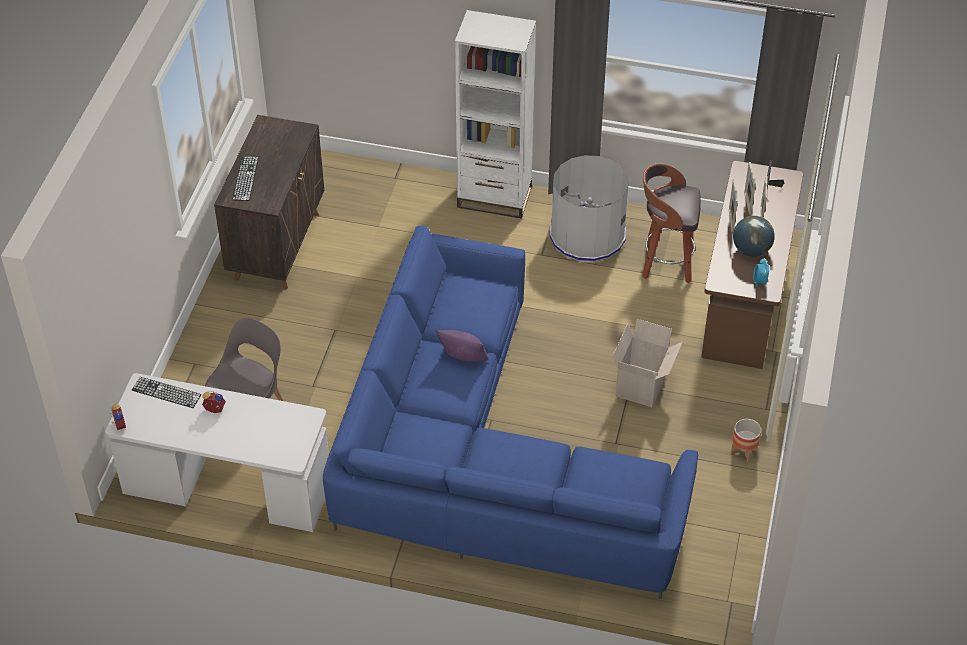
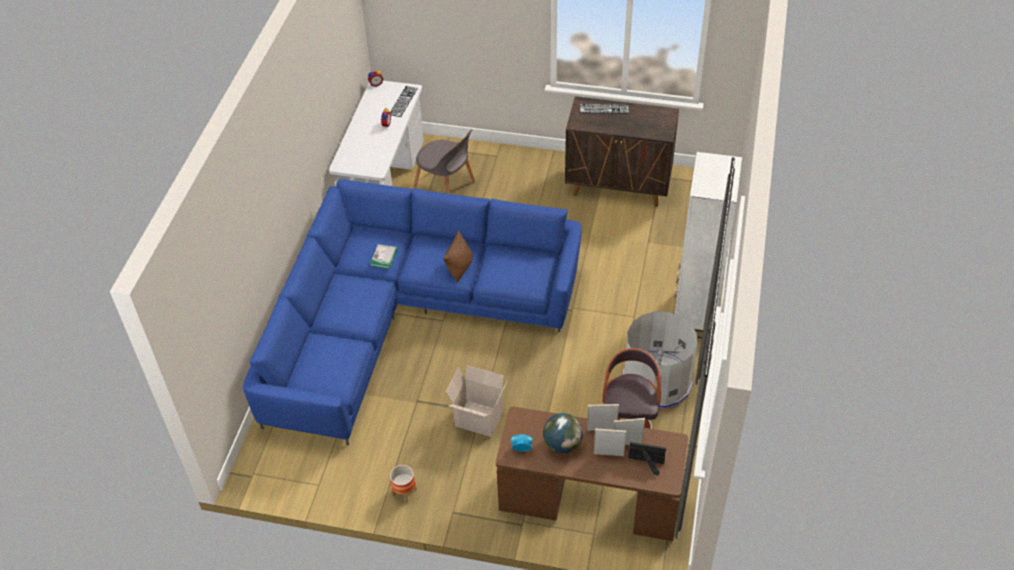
camera: 90 degrees right, 0 degrees up
(440, 432) = (384, 257): none -> book
(463, 358) = (459, 267): purple pillow -> brown pillow

